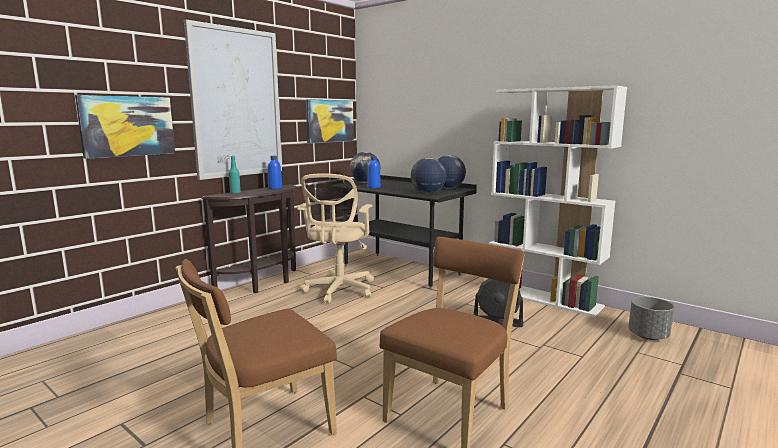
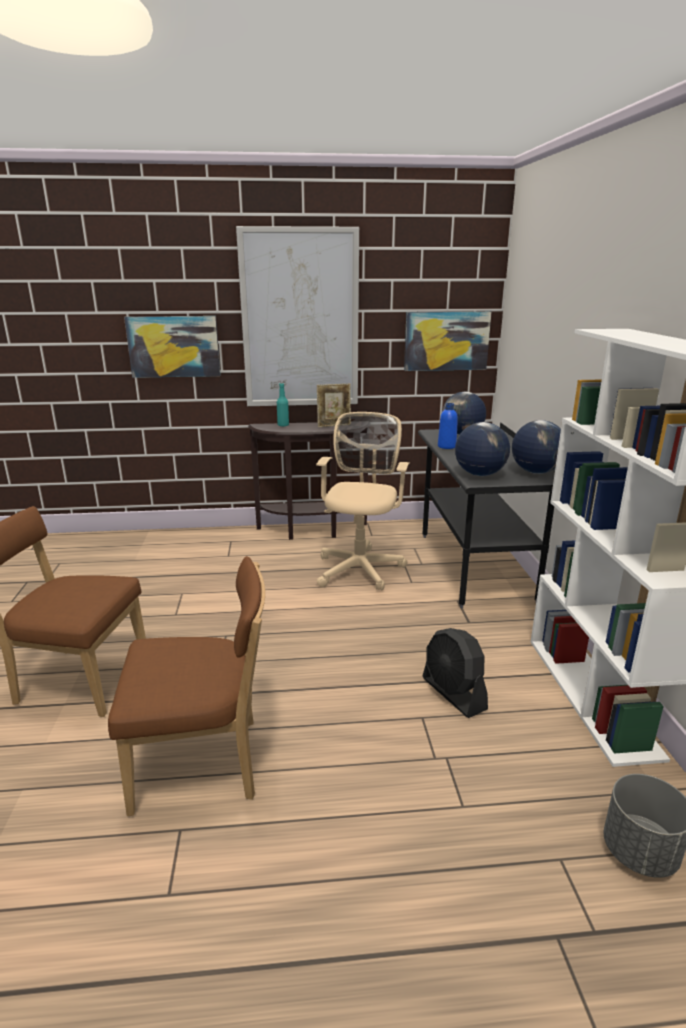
camera: 45 degrees right, 10 degrees up
(275, 188) = (334, 425): blue bottle -> picture frame
(338, 291) = (360, 568): beige office chair -> beige office chair turned 135 degrees clockwise

